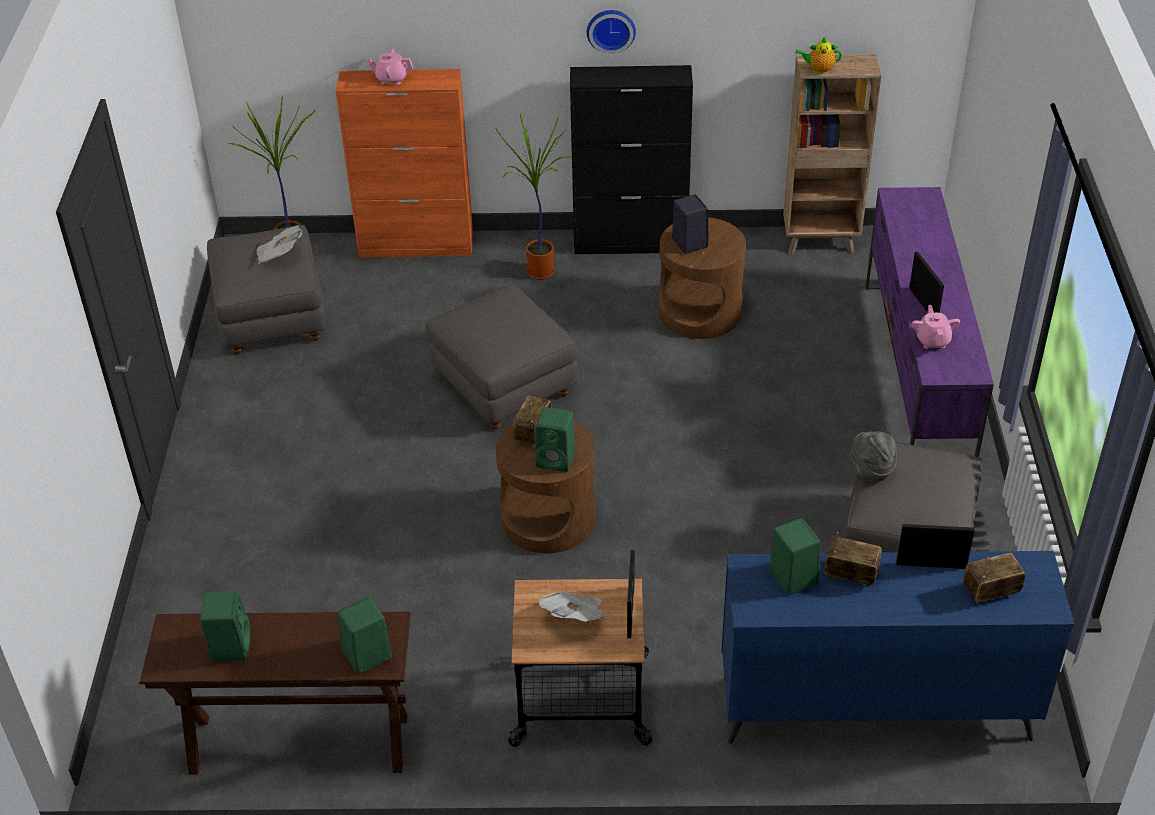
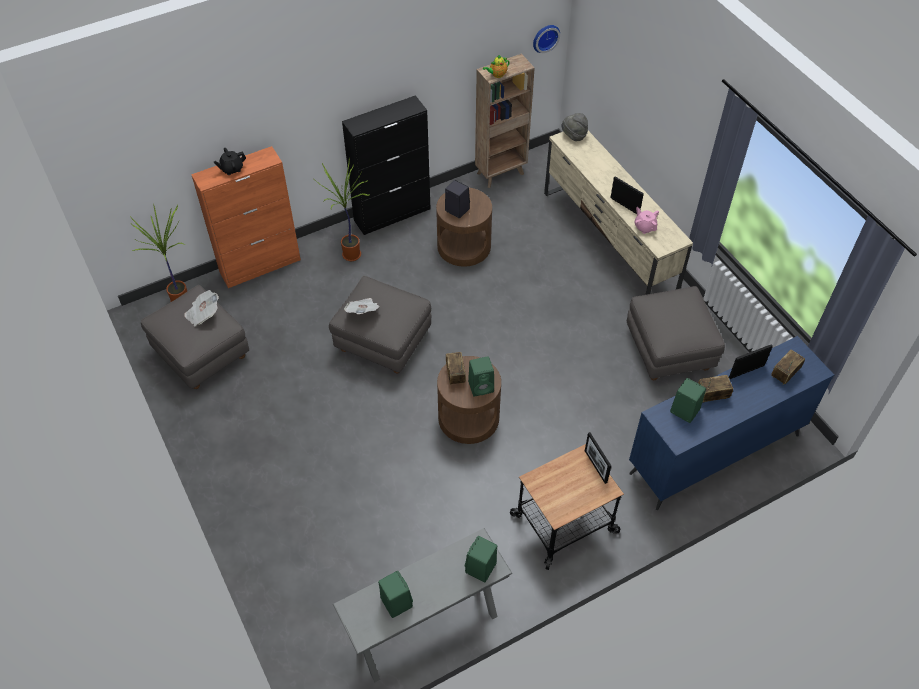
camera: 30 degrees left, 10 degrees up
(299, 744) = (426, 629): brown console table -> grey console table
(391, 79) = (232, 169): pink teapot -> black teapot
(574, 617) = (568, 484): newspaper -> newspaper (363, 312)
(611, 29) = (363, 89): wall clock -> wall clock (545, 37)
(871, 470) = (651, 318): grey hat -> grey hat (574, 136)
(915, 378) = (608, 244): purple tv stand -> beige tv stand

